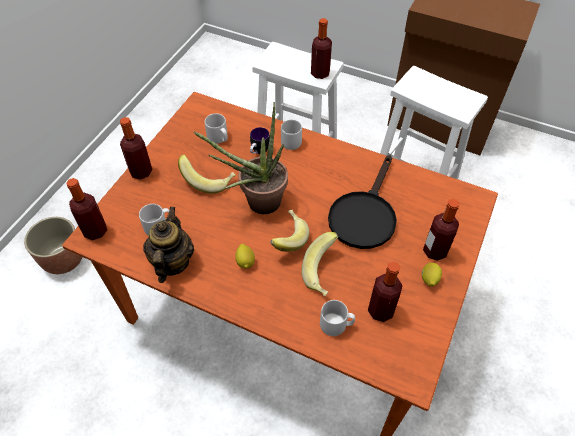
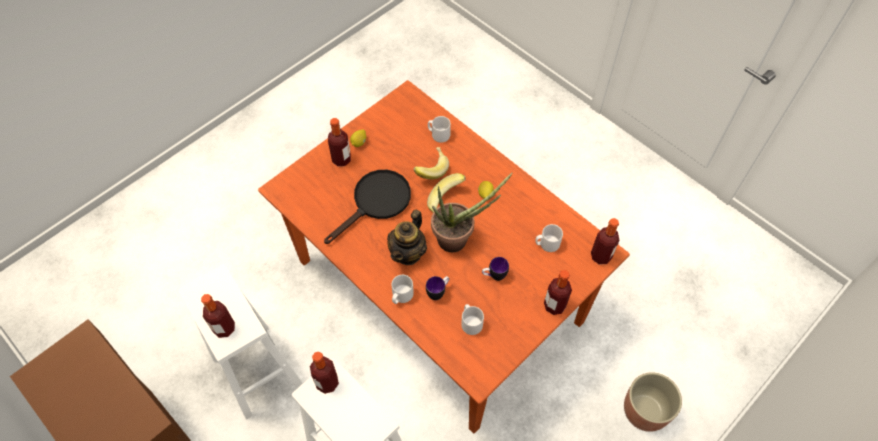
camera: 160 degrees left, 5 degrees up
(172, 262) = (541, 210): teapot -> teapot (408, 253)
(208, 180) = (494, 276): banana -> mug
(380, 310) = (404, 134): bottle -> bottle (224, 328)

